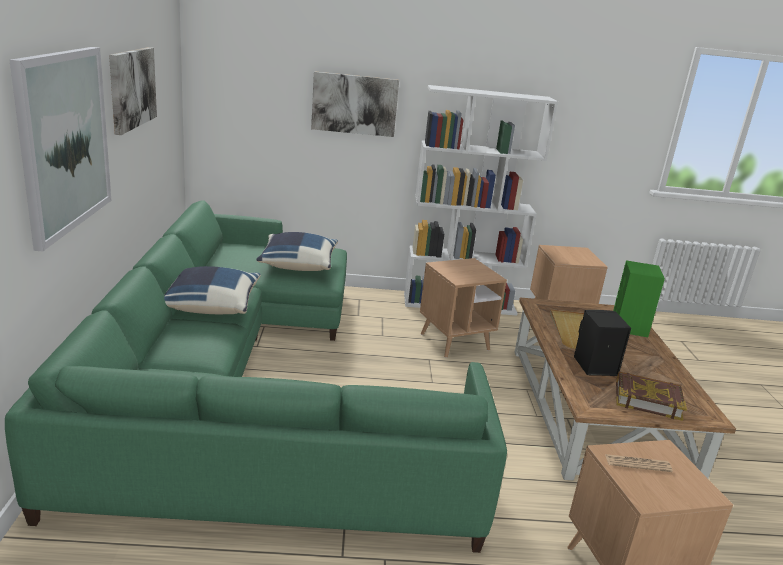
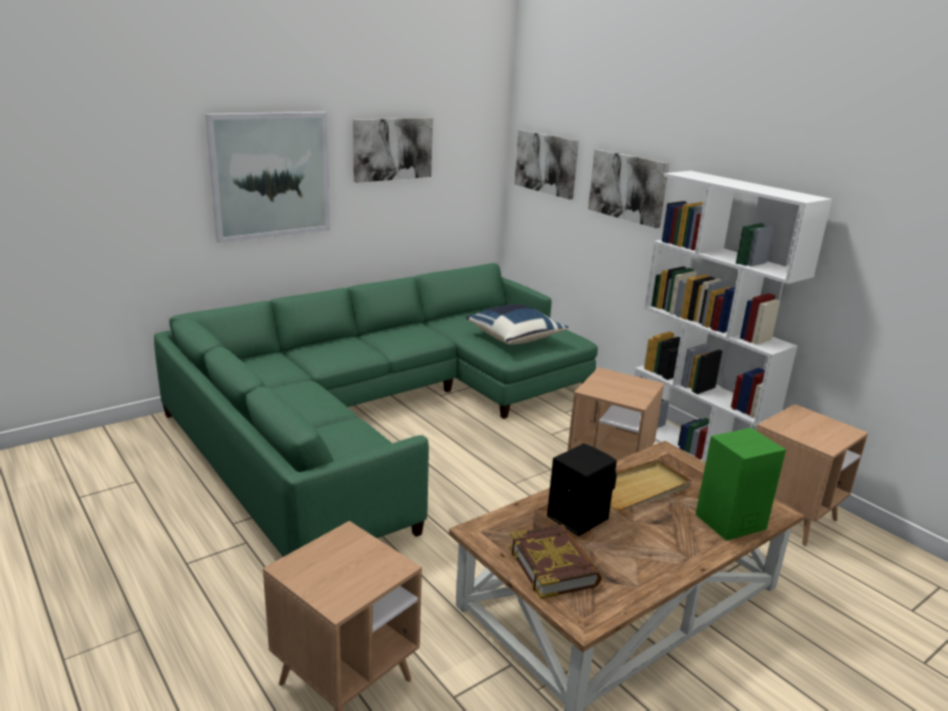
camera: 55 degrees right, 0 degrees up
(211, 306) = (389, 338): blue pillow -> none
(244, 89) = (546, 163): none -> picture
(637, 463) = (347, 553): newspaper -> none

